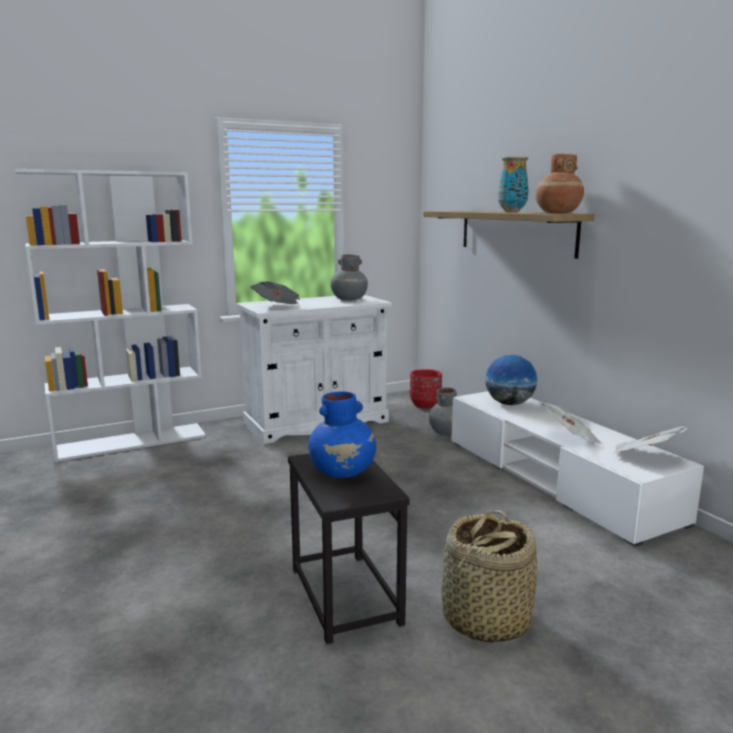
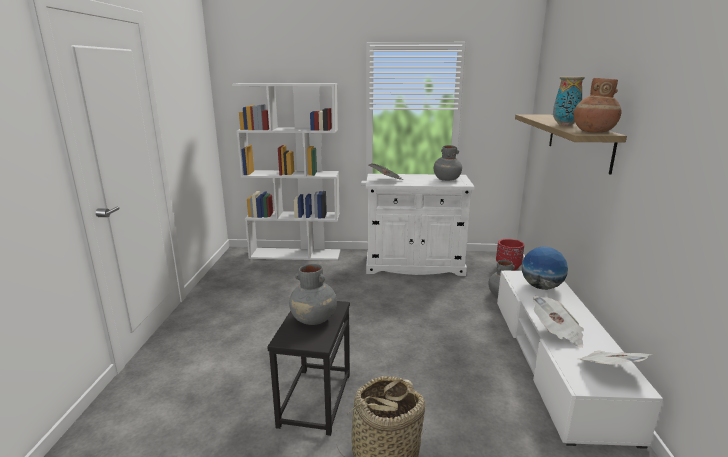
camera: 30 degrees right, 5 degrees up
(343, 472) = (314, 319): blue vase -> grey vase

